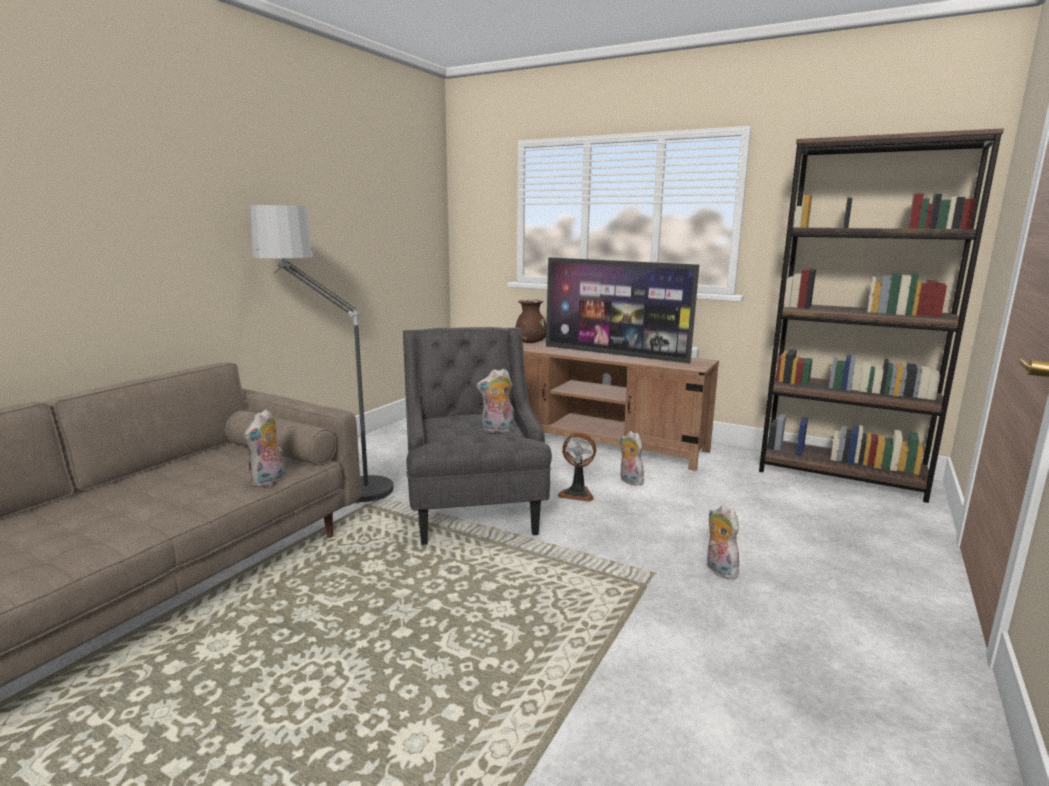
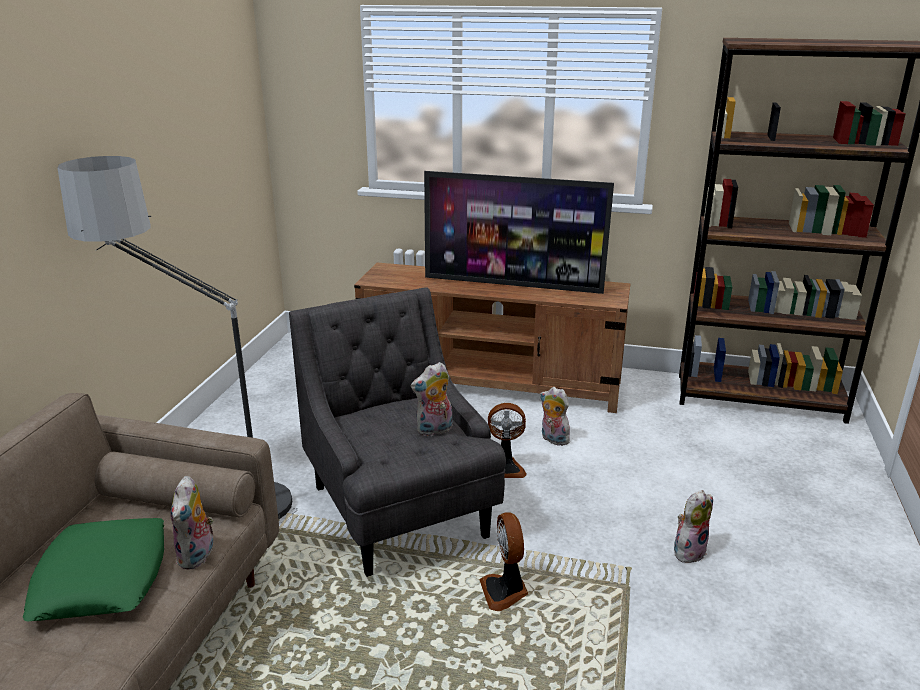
camera: 15 degrees left, 10 degrees up
(194, 484) = (102, 578): none -> green pillow
(531, 343) = (402, 270): brown vase -> none
(531, 571) = (505, 591): none -> fan
(718, 570) = (688, 550): plush toy -> plush toy turned 90 degrees clockwise

